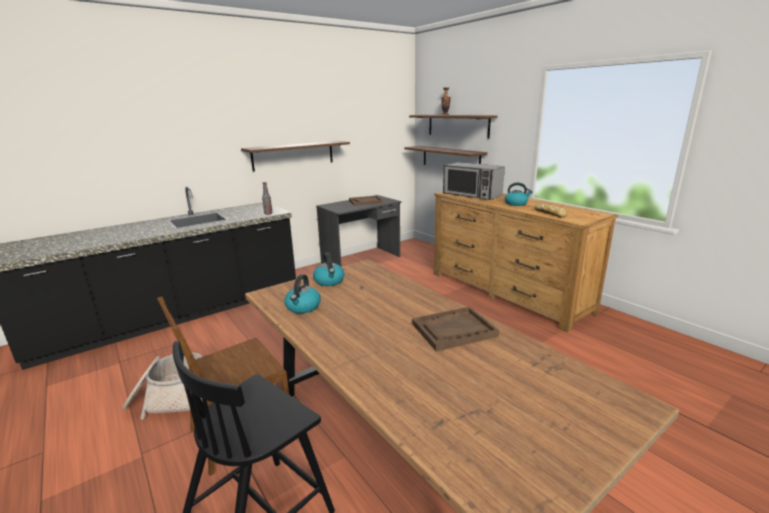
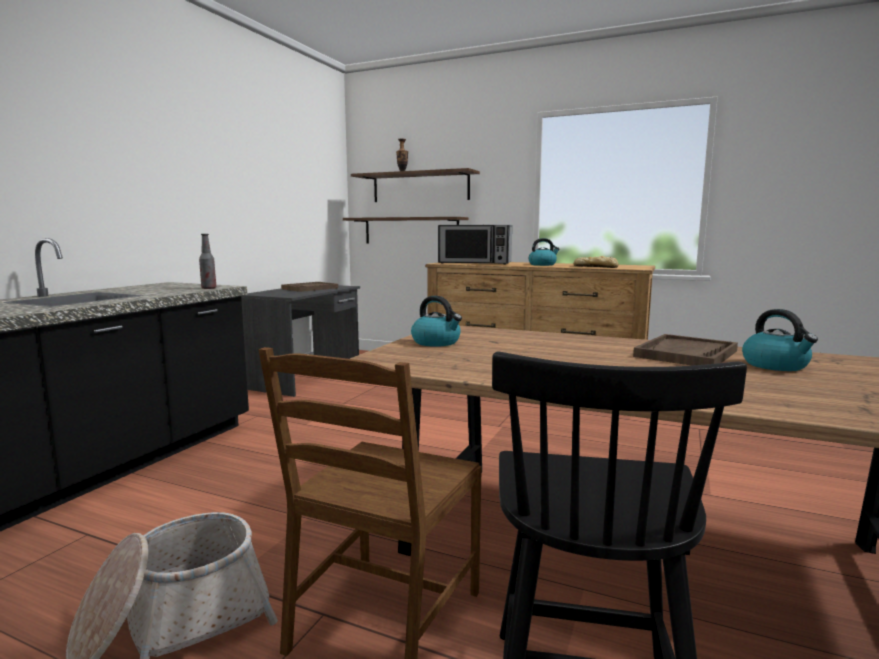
camera: 30 degrees left, 10 degrees down
(293, 155) = (206, 211): shelf -> none
(303, 307) = (461, 364): kettle -> kettle (776, 365)

